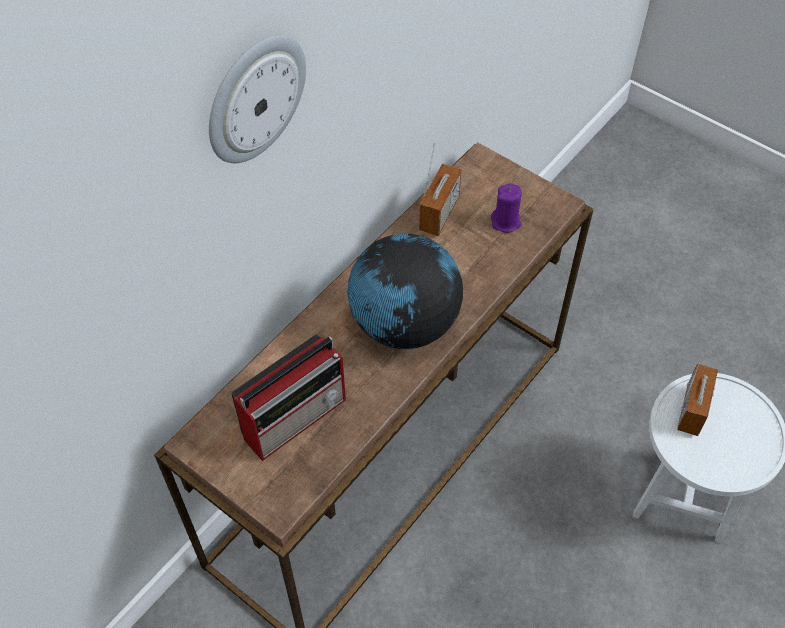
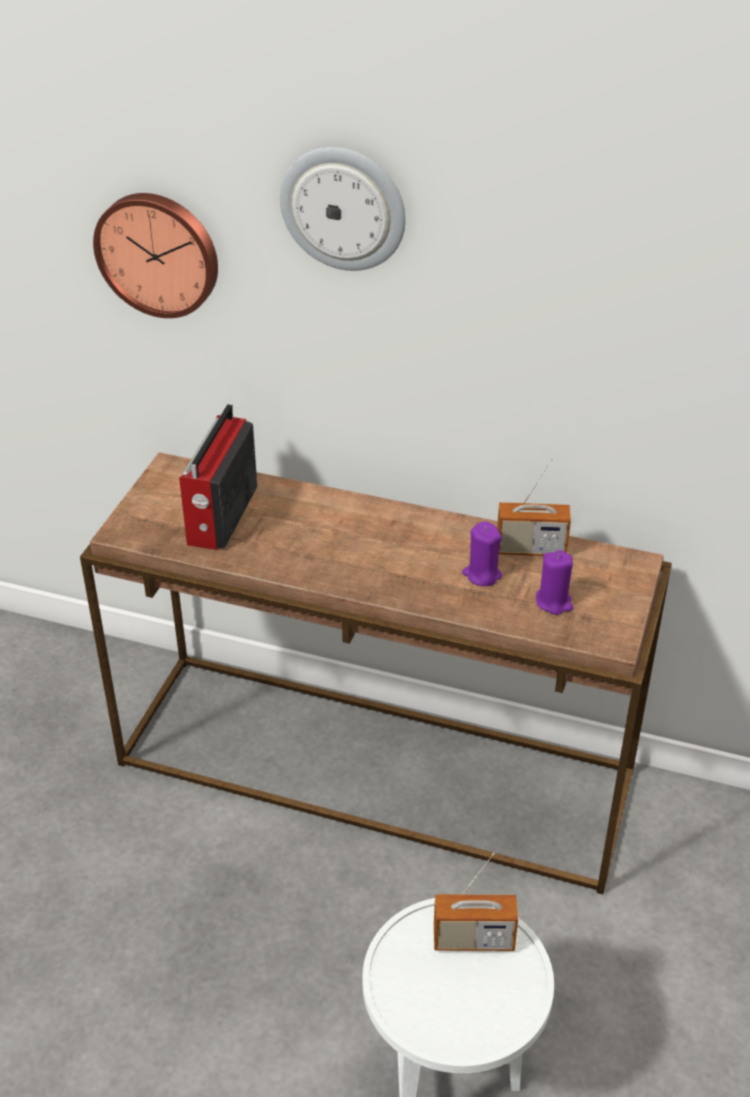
camera: 70 degrees right, 15 degrees down
(108, 292) = (159, 253): none -> wall clock
(296, 416) = (221, 516): radio -> radio turned 75 degrees clockwise
(404, 324) = (365, 558): globe -> none
(457, 254) = (482, 574): none -> purple candle

